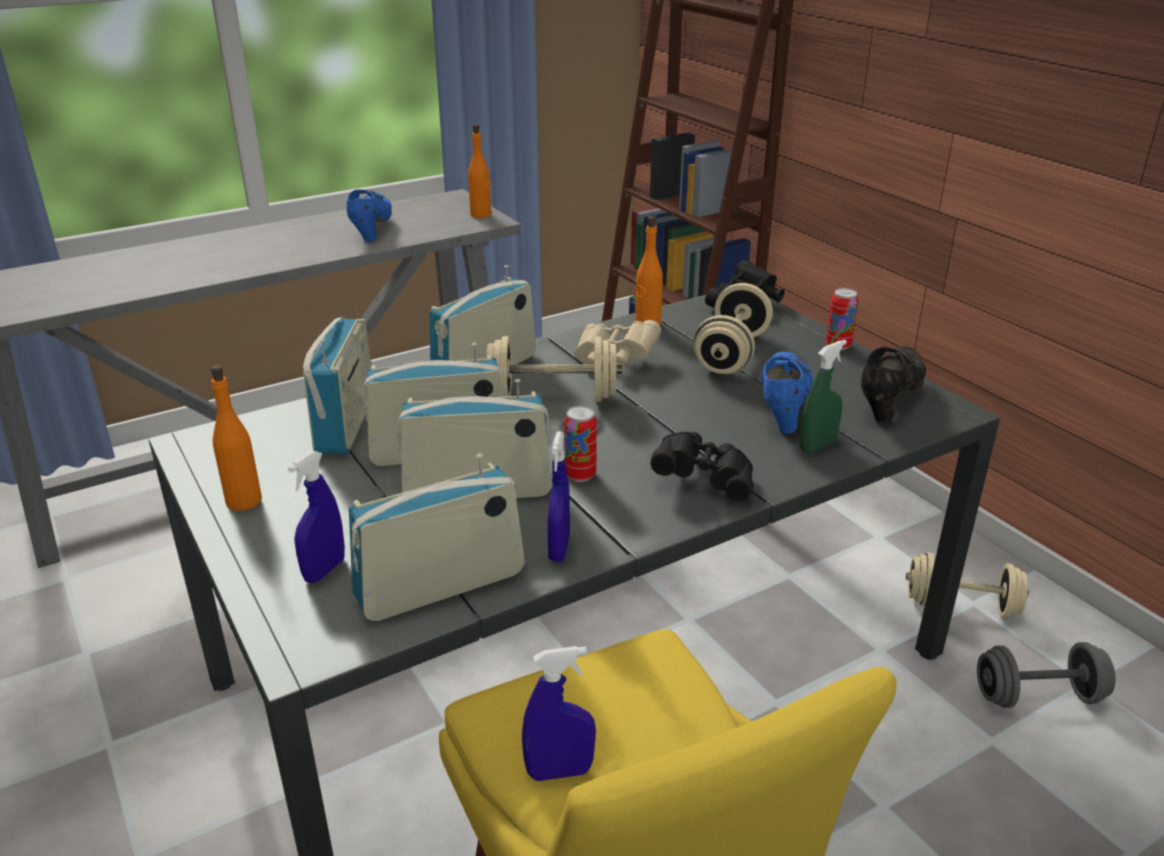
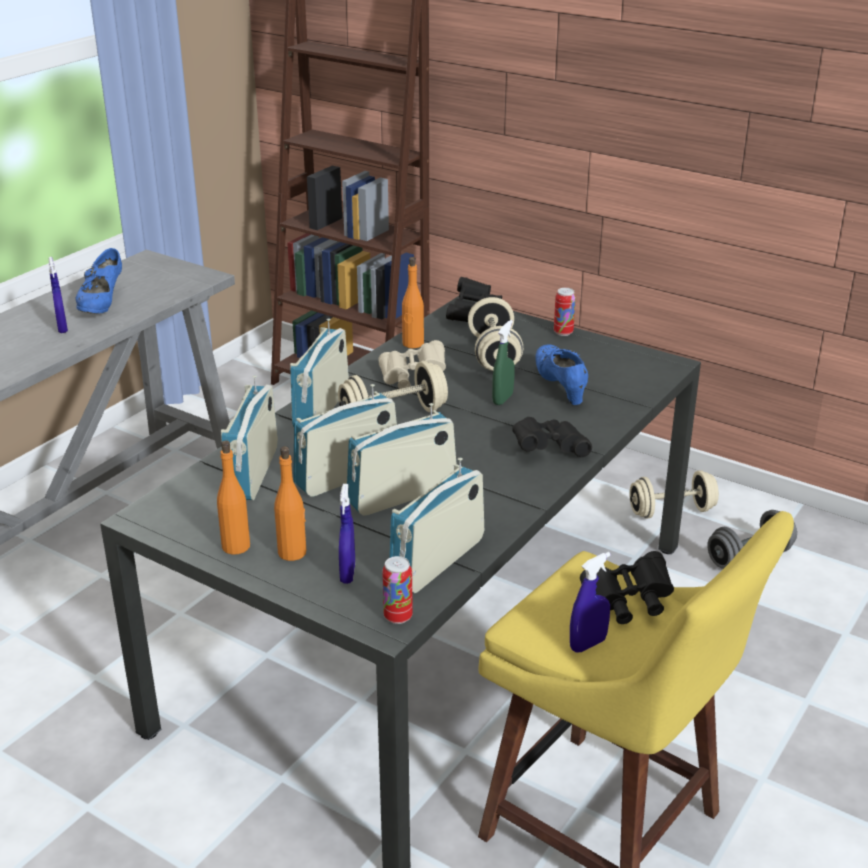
camera: 25 degrees left, 0 degrees up
(346, 423) = (253, 472): radio -> radio turned 150 degrees counterclockwise
(371, 229) = (102, 304): blue shoe -> blue shoe turned 150 degrees counterclockwise
(481, 214) = (190, 272): orange bottle -> orange bottle (292, 552)
(559, 549) = (493, 517): blue spray bottle -> blue spray bottle (62, 328)
(580, 475) = (463, 466): can -> can (398, 617)
(664, 726) = (627, 602): none -> black binoculars
(817, 446) = (603, 408): green spray bottle -> green spray bottle (502, 399)
(888, 399) = (624, 365): black shoe -> none

